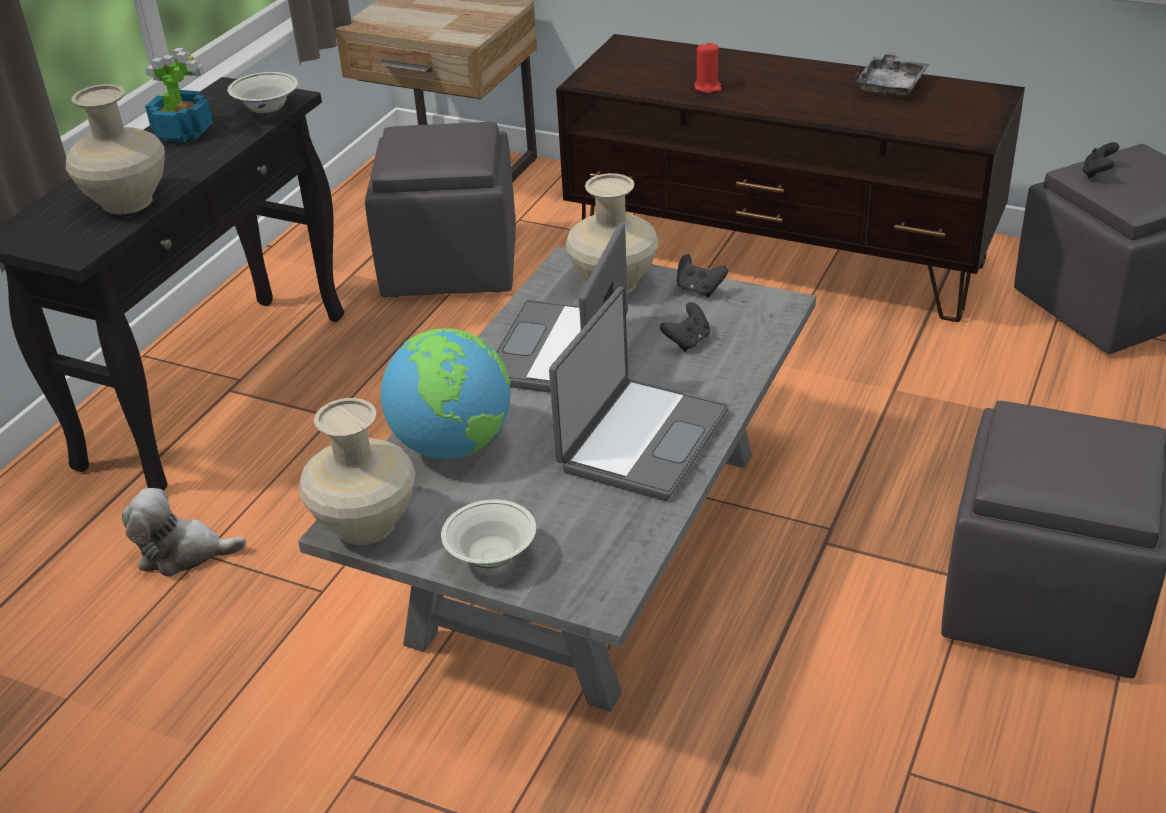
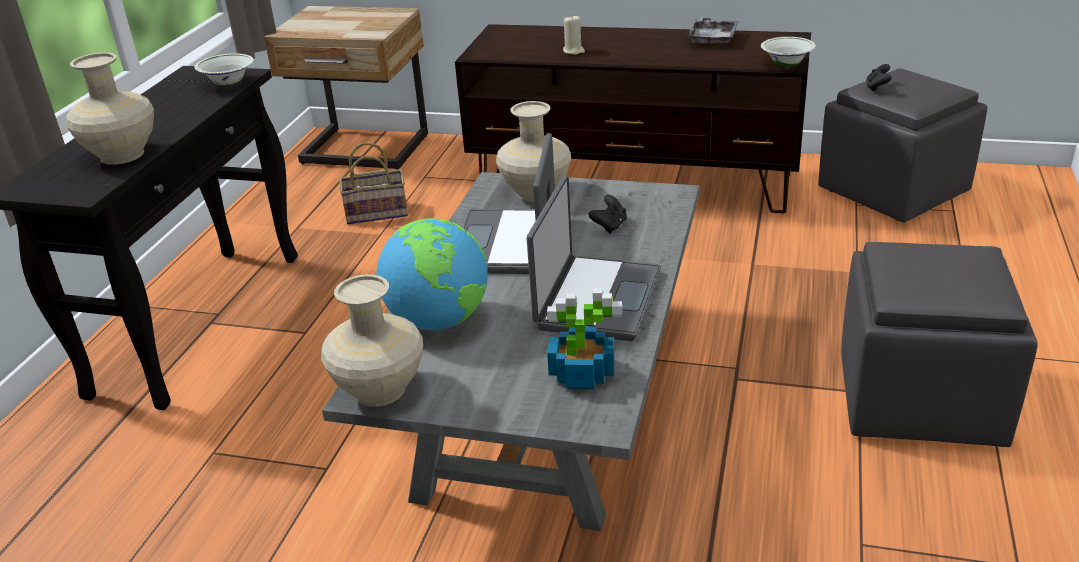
camera: 10 degrees left, 5 degrees down
(183, 131) = (159, 104): potted plant -> potted plant (581, 374)
(183, 553) = (195, 454): plush toy -> none
(452, 264) = (378, 212): grey ottoman -> basket
(492, 557) = (498, 401): white bowl -> white bowl (786, 65)
(699, 290) = (606, 190): black game controller -> none
(708, 87) = (573, 51): red candle -> beige candle

